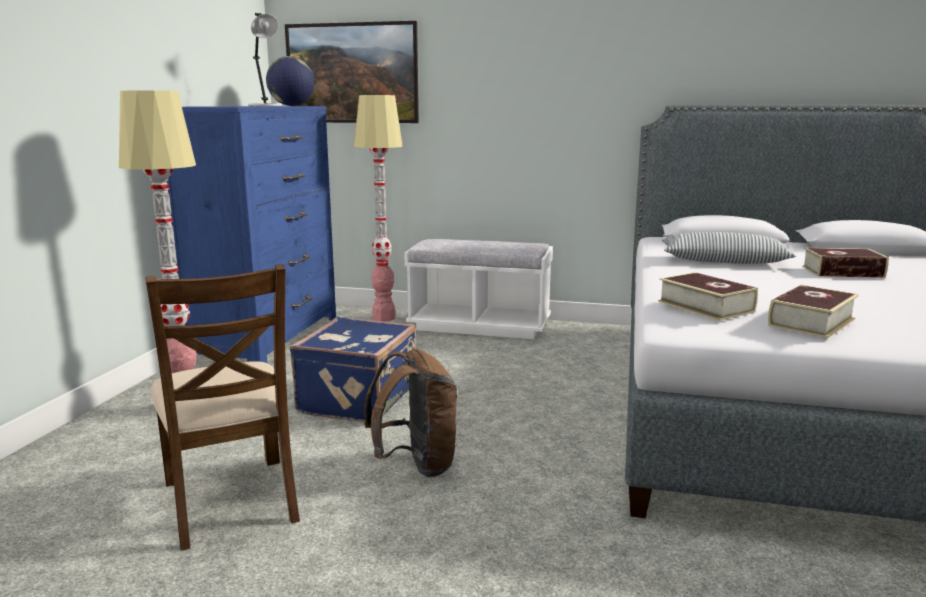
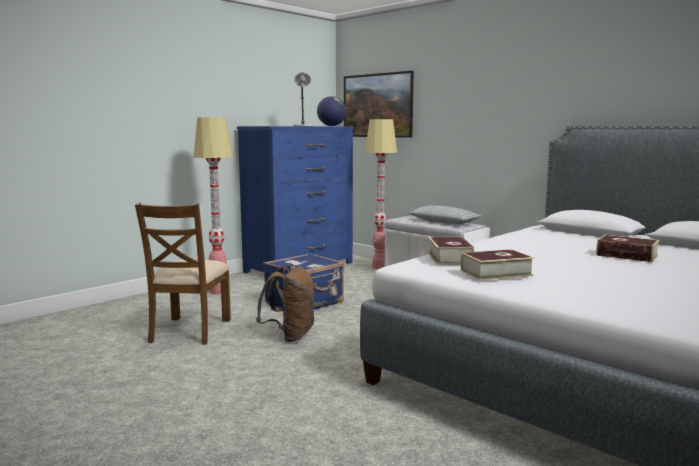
camera: 30 degrees right, 5 degrees down
(724, 261) = (551, 241): pillow -> pillow (444, 222)

